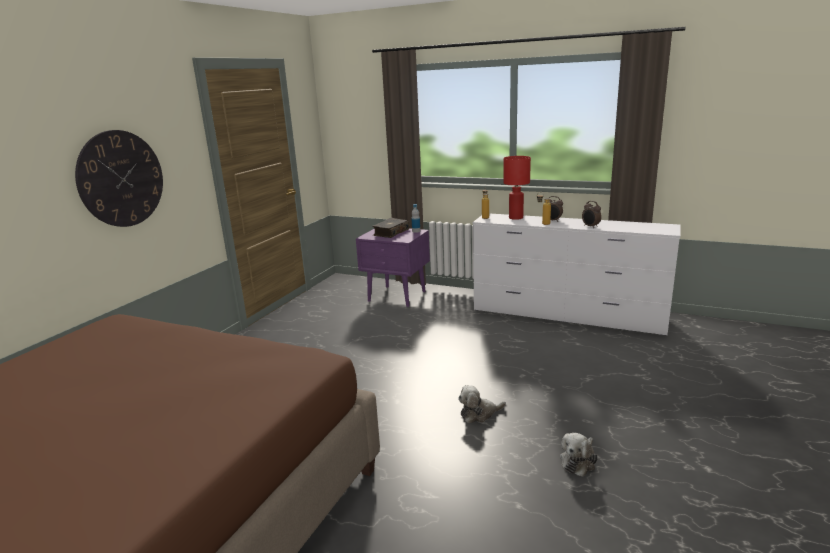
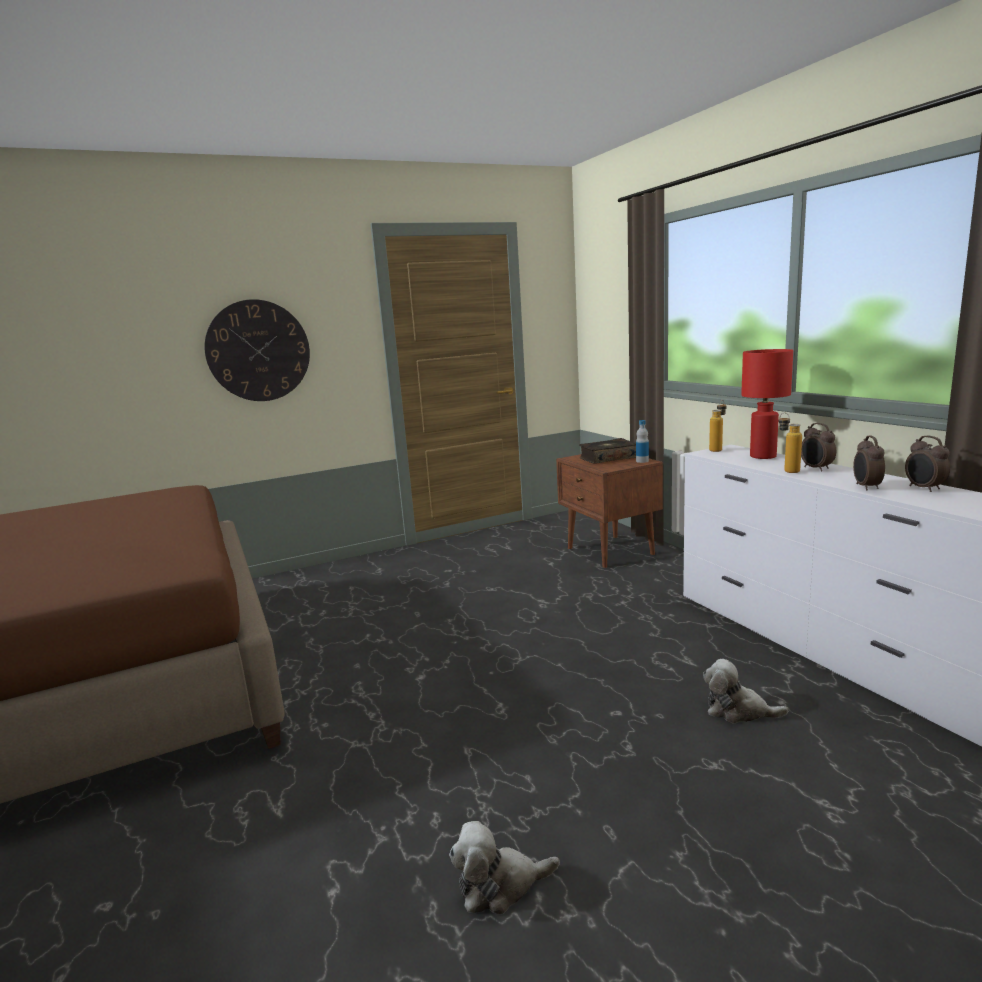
camera: 40 degrees right, 5 degrees down
(397, 296) = (610, 551): purple nightstand -> brown nightstand
(479, 414) = (480, 738): plush toy -> plush toy (738, 710)
(611, 223) = (924, 488): none -> alarm clock

